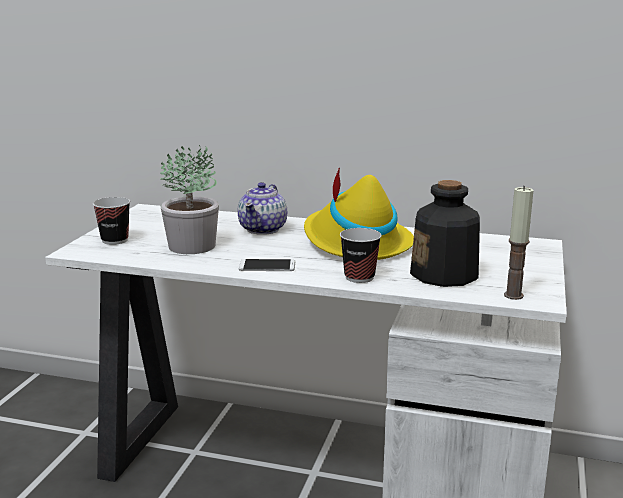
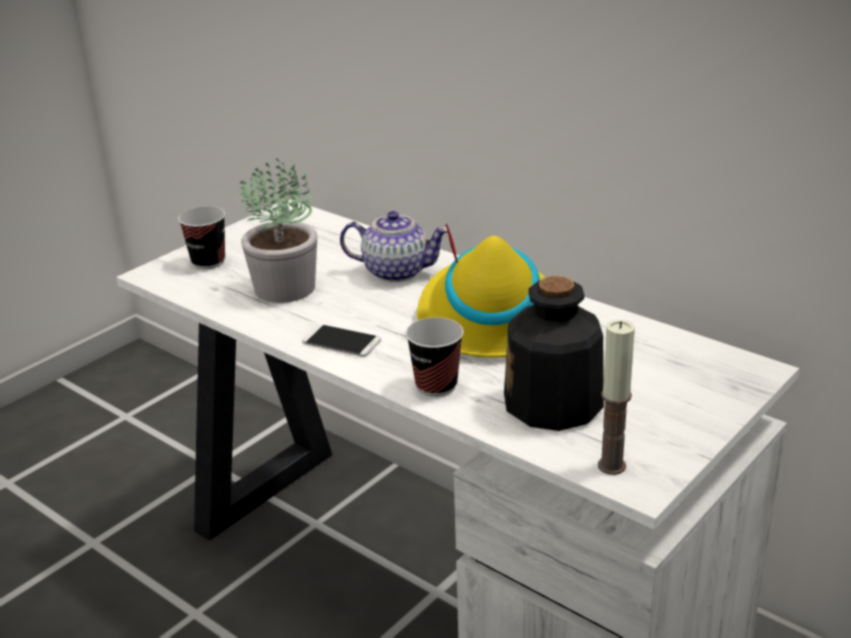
camera: 25 degrees right, 10 degrees up
(263, 229) = (395, 271): teapot -> teapot turned 120 degrees counterclockwise

